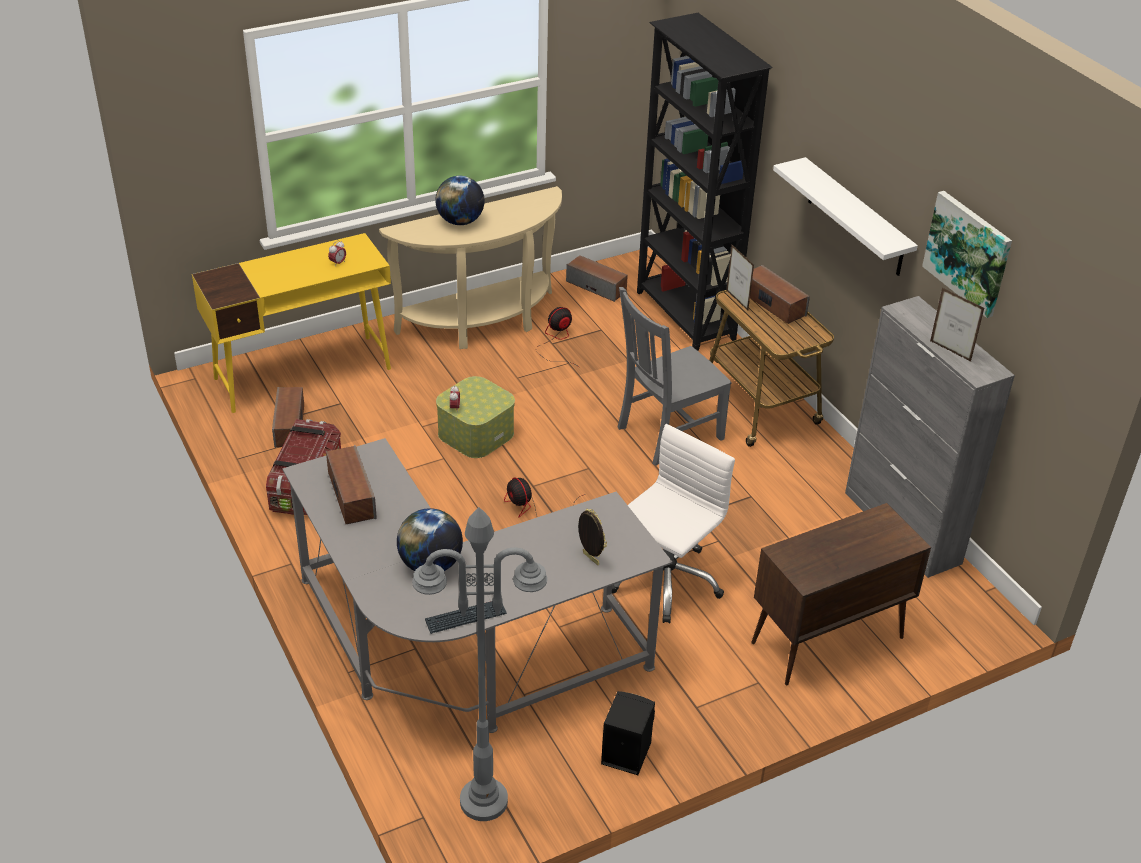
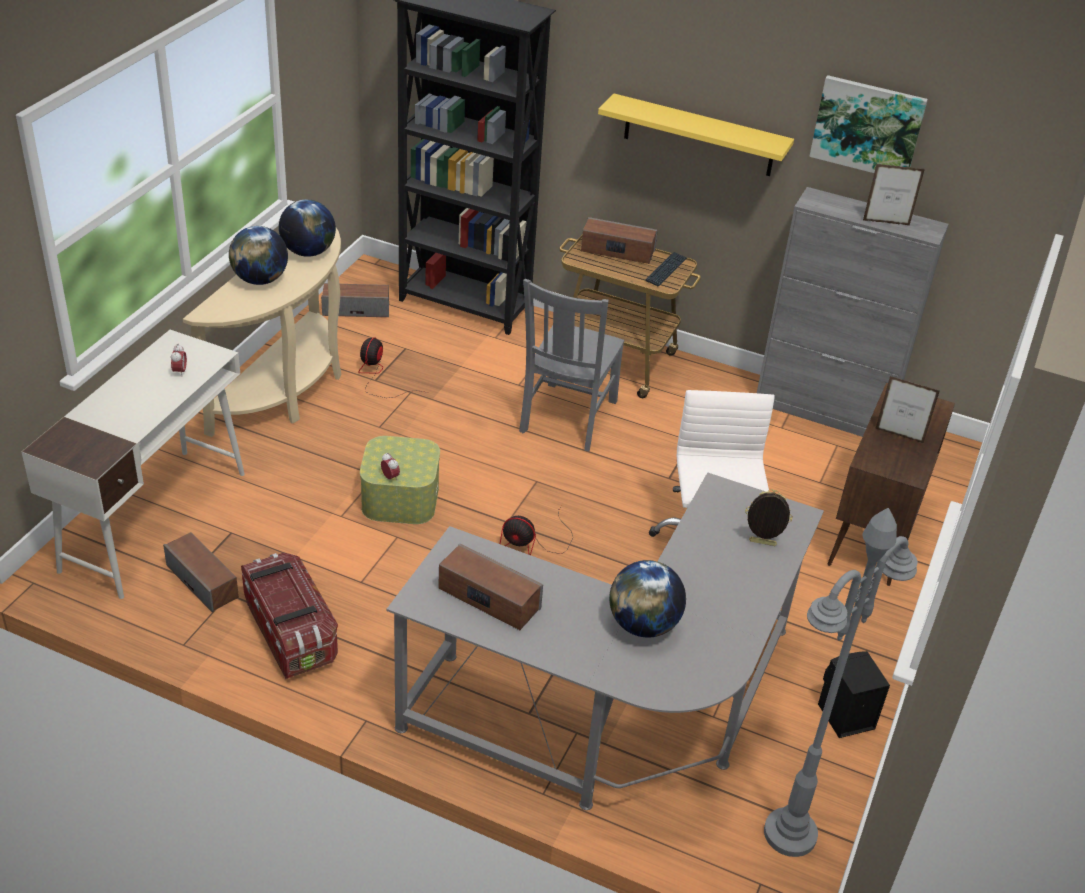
camera: 40 degrees left, 0 degrees up
(303, 373) = (155, 520): yellow desk -> white desk
(466, 617) = (733, 656): keyboard -> keyboard (666, 270)
(517, 214) = (308, 252): none -> globe
(737, 300) = (586, 260): picture frame -> picture frame (899, 436)
(856, 218) = (699, 136): white shelf -> yellow shelf

